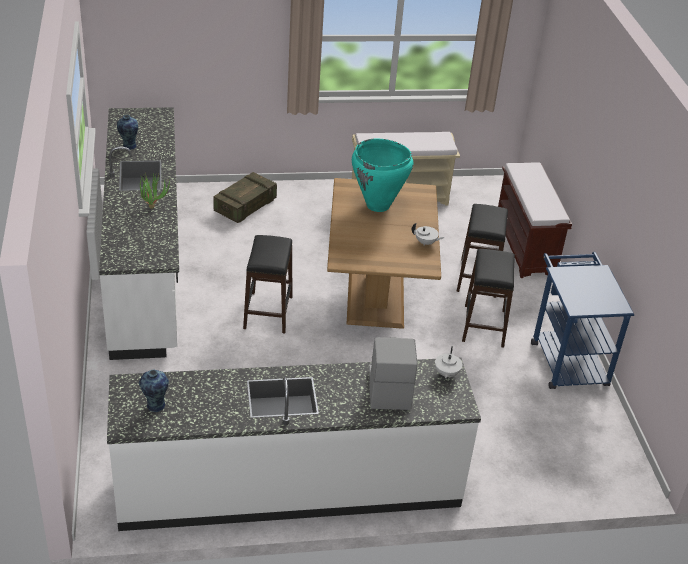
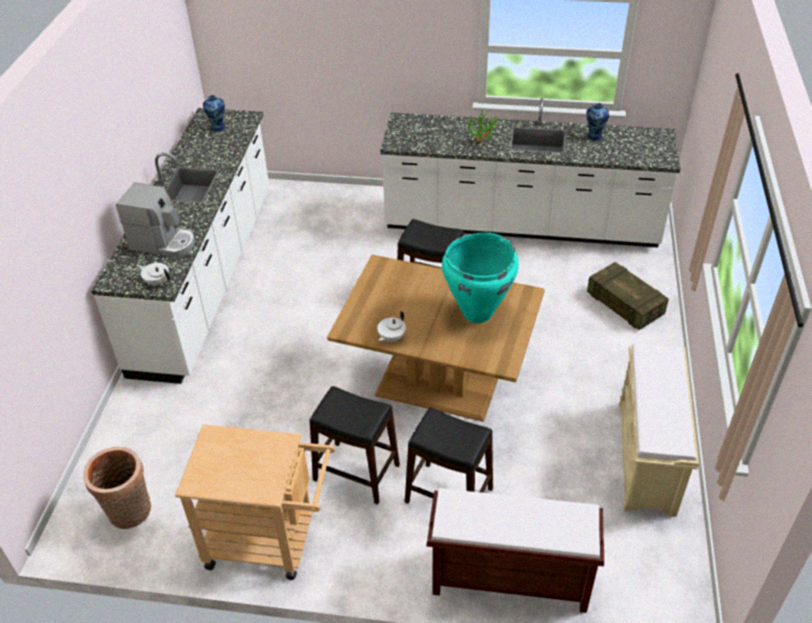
camera: 110 degrees right, 5 degrees up
(566, 358) = (270, 541): blue cart -> beige cart
(594, 446) = (130, 513): none -> basket

